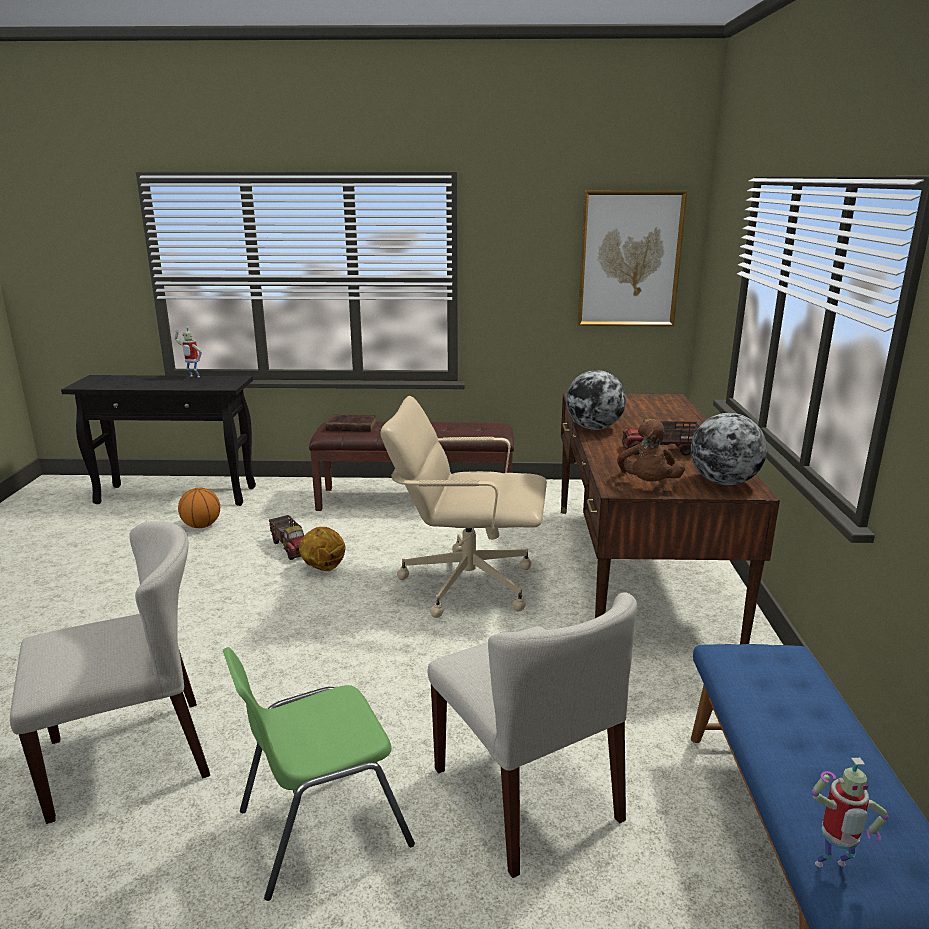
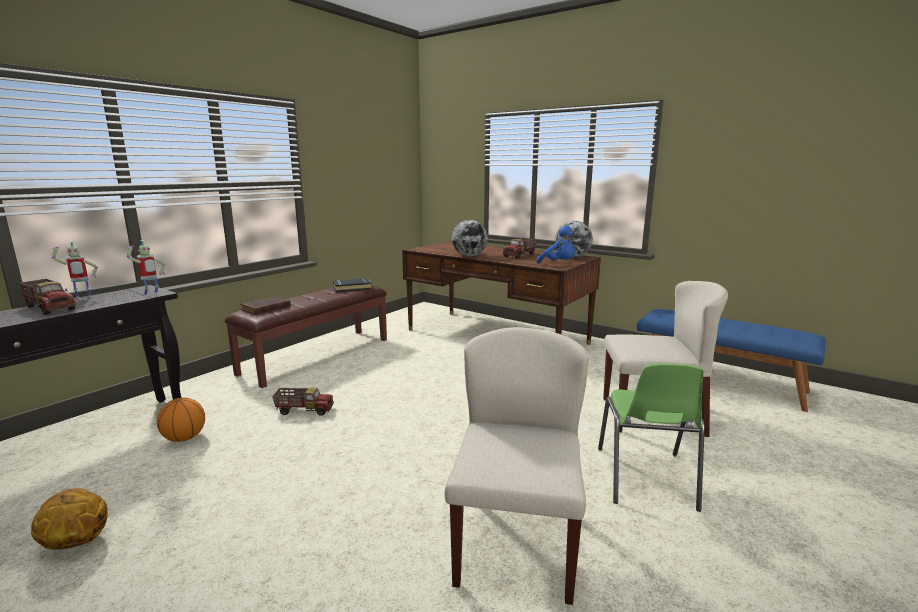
camera: 55 degrees left, 5 degrees down
(158, 381) = (51, 308): none -> toy truck
(323, 568) = (356, 407): basketball -> basketball (76, 543)
(466, 583) = (447, 373): beige office chair -> none
(477, 429) = (352, 288): none -> black book
(629, 259) = (391, 166): picture -> none
(648, 484) = (559, 264): brown plush toy -> blue plush toy
(831, 868) = (797, 341): toy robot -> toy robot (151, 295)

